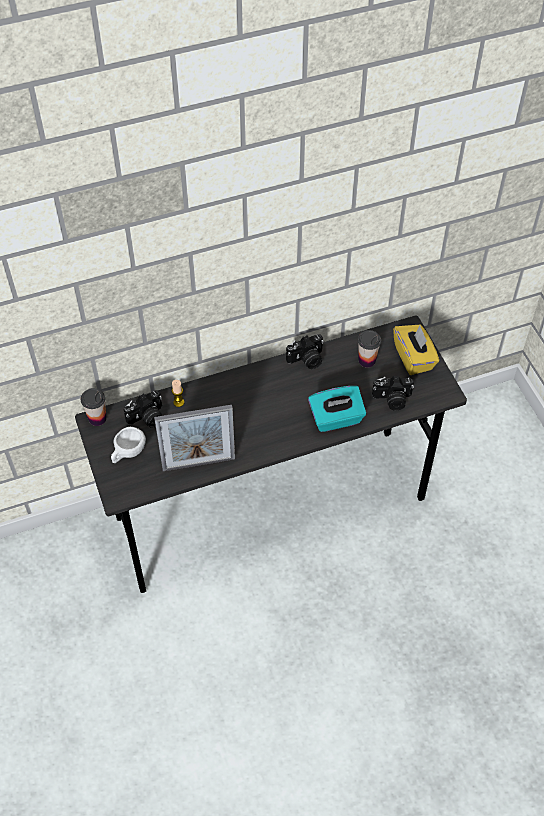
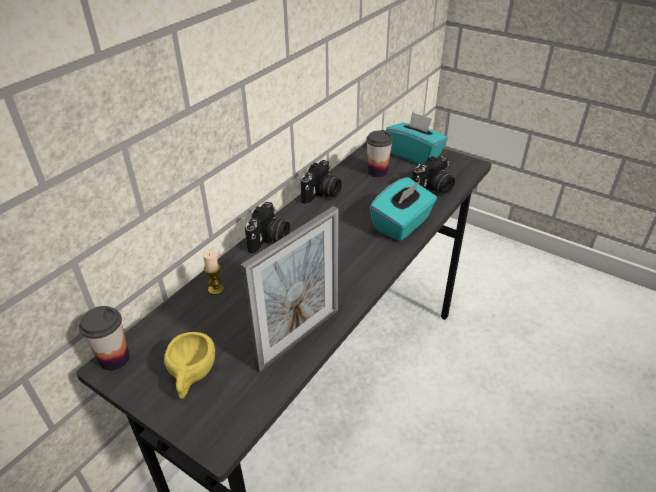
camera: 35 degrees left, 15 degrees down
(128, 453) = (192, 377): white cup -> yellow cup
(147, 418) = (188, 324): camera -> camera (269, 239)
(414, 358) = (414, 155): yellow tissue box -> turquoise tissue box

